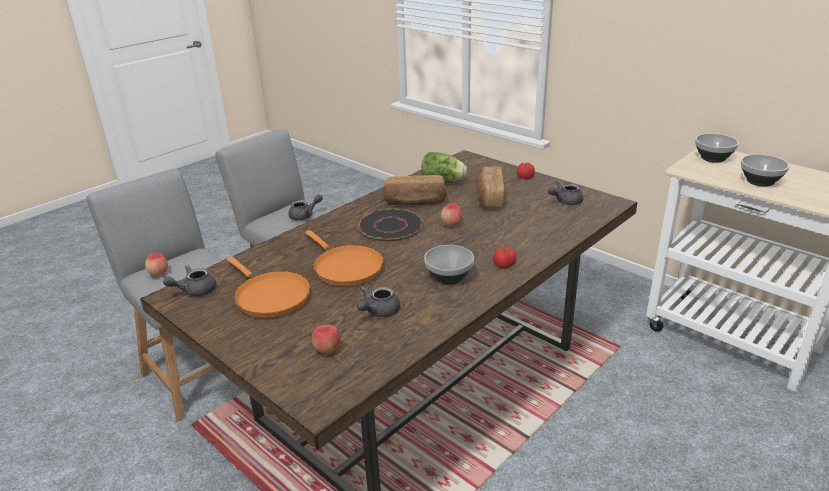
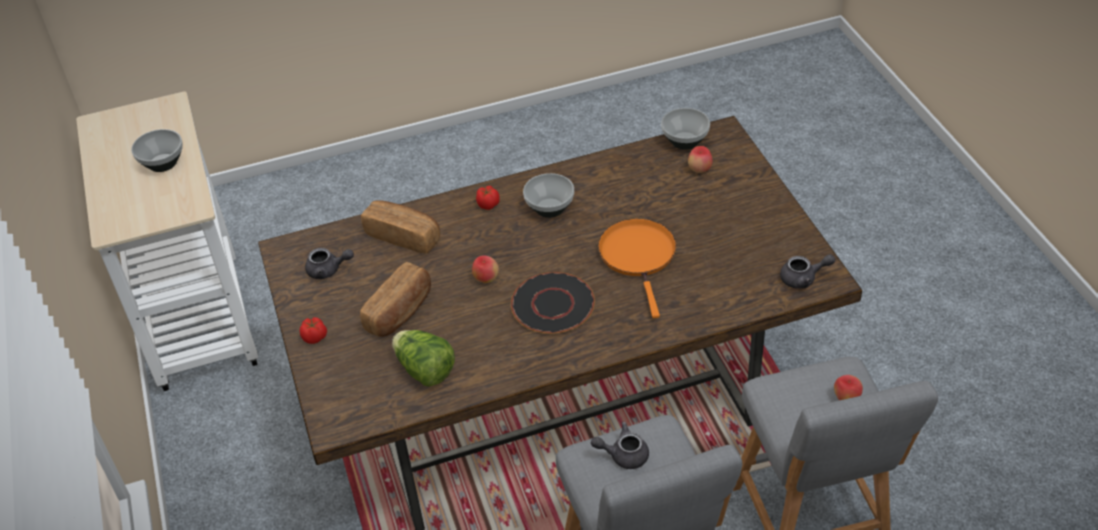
camera: 150 degrees left, 15 degrees up
(270, 296) = (729, 244): orange frying pan -> none
(378, 312) = (638, 192): grey teapot -> none
(414, 202) = (492, 341): bread -> bread (404, 236)
(712, 158) = (135, 215): bowl -> bowl (685, 141)

